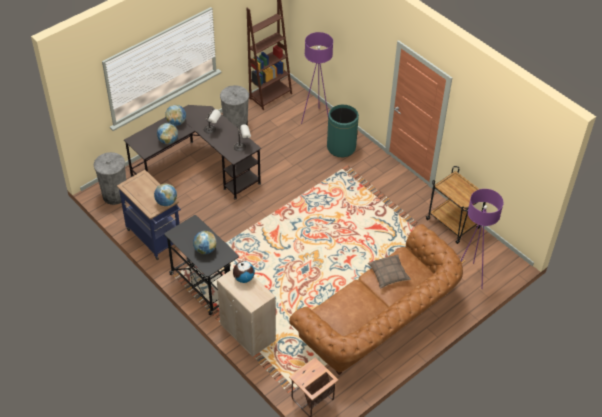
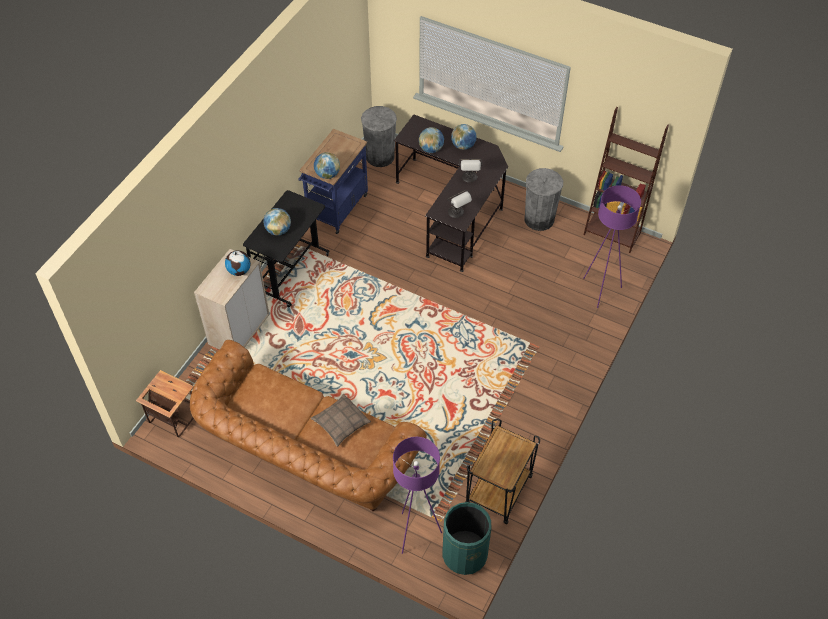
camera: 70 degrees right, 5 degrees up
(341, 147) = (566, 331): green trash can -> green trash can (464, 554)

